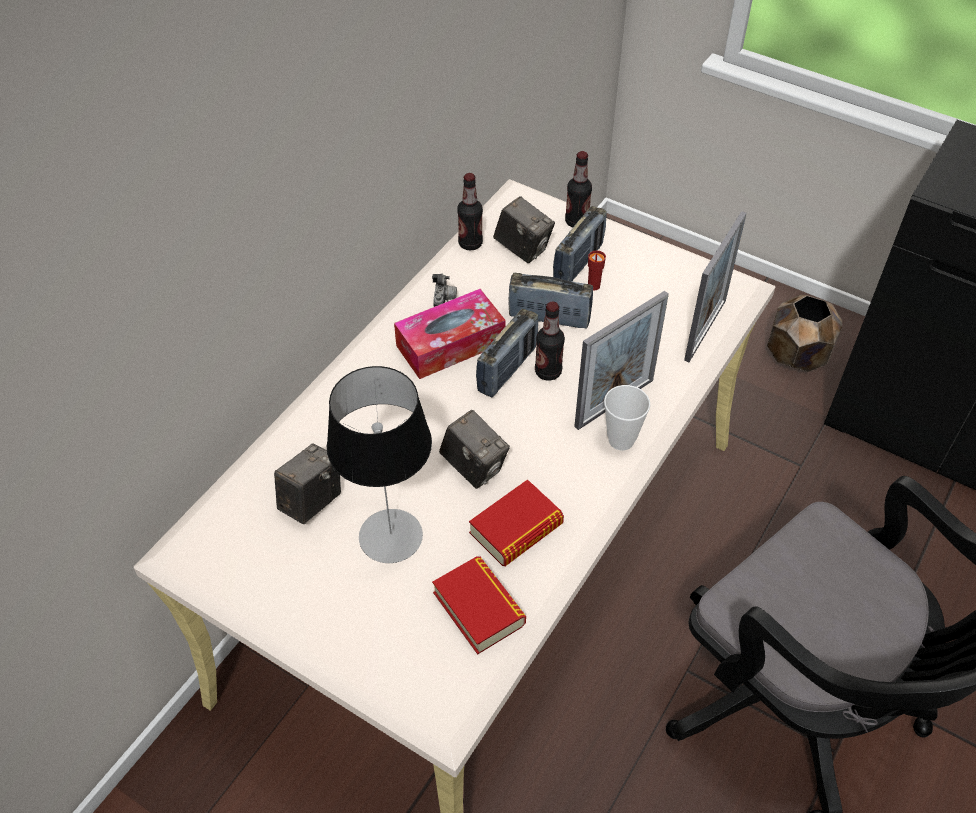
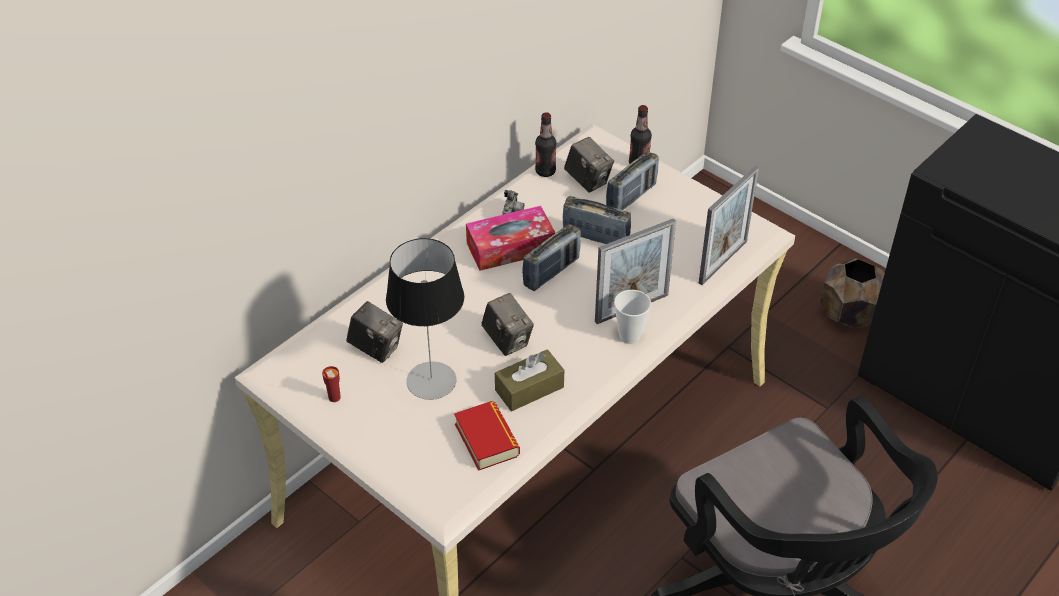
camera: 10 degrees right, 5 degrees down
(311, 501) = (376, 348): camera -> camera turned 75 degrees clockwise
(516, 529) = (529, 388): book -> brown tissue box
(548, 372) = (584, 278): bottle -> none
(593, 286) = (639, 217): red cup -> red cup (334, 397)

